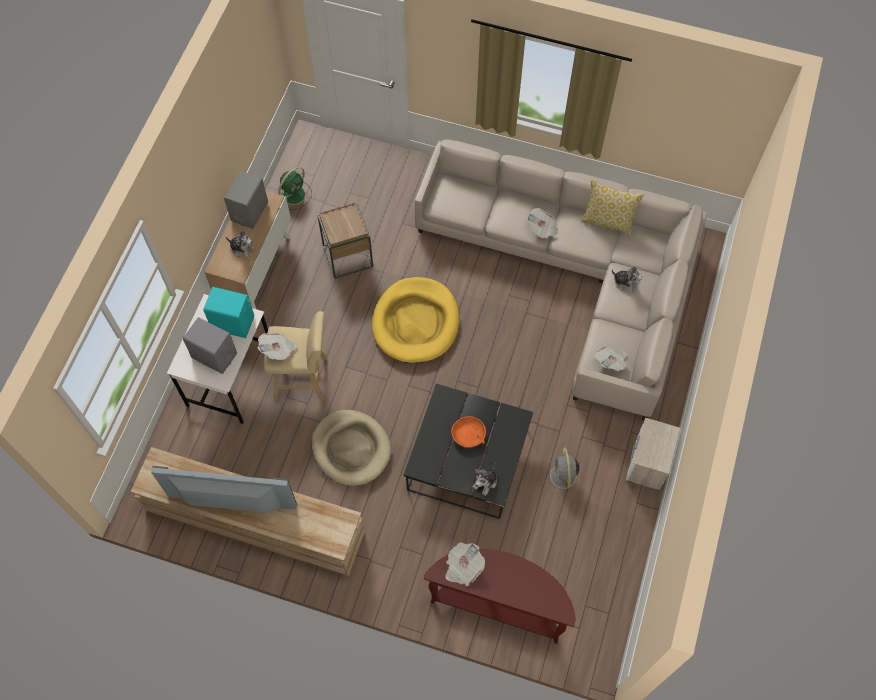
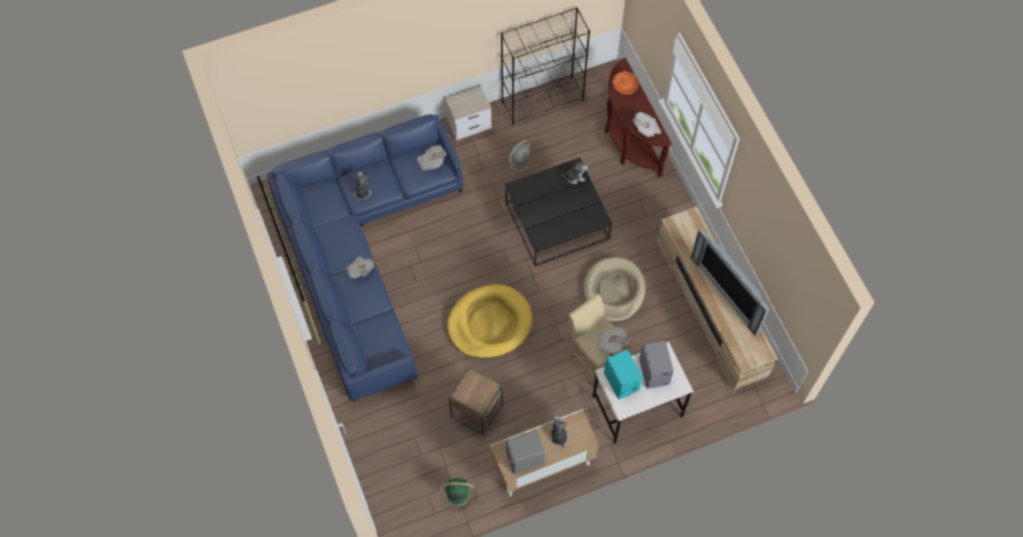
camera: 130 degrees left, 0 degrees up
(468, 434) = (553, 207): orange bowl -> orange bowl (624, 86)
(576, 273) = (363, 253): beige sofa -> blue sofa
(608, 221) = (319, 234): pillow -> none
(620, 558) = (543, 101): none -> black bookcase

